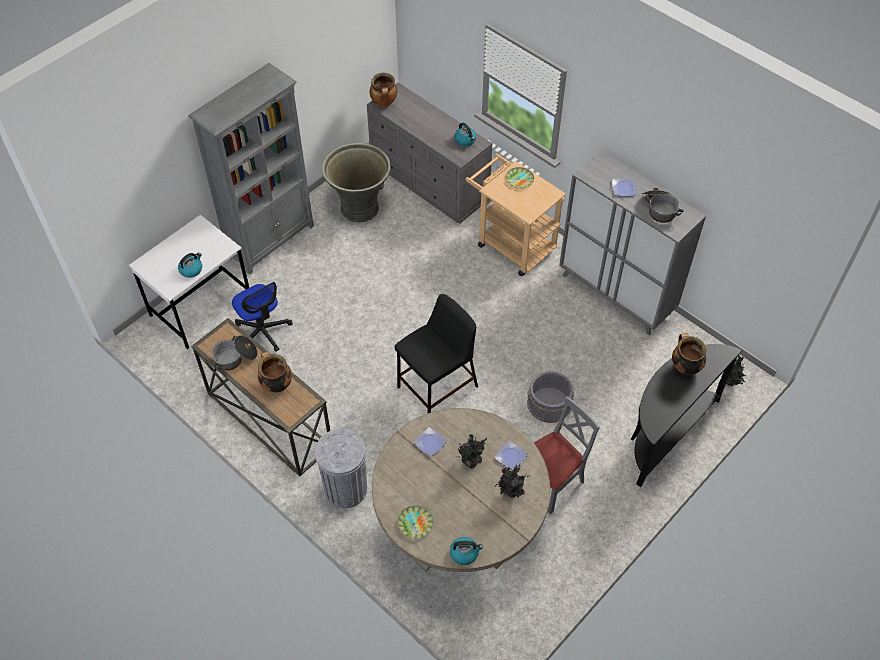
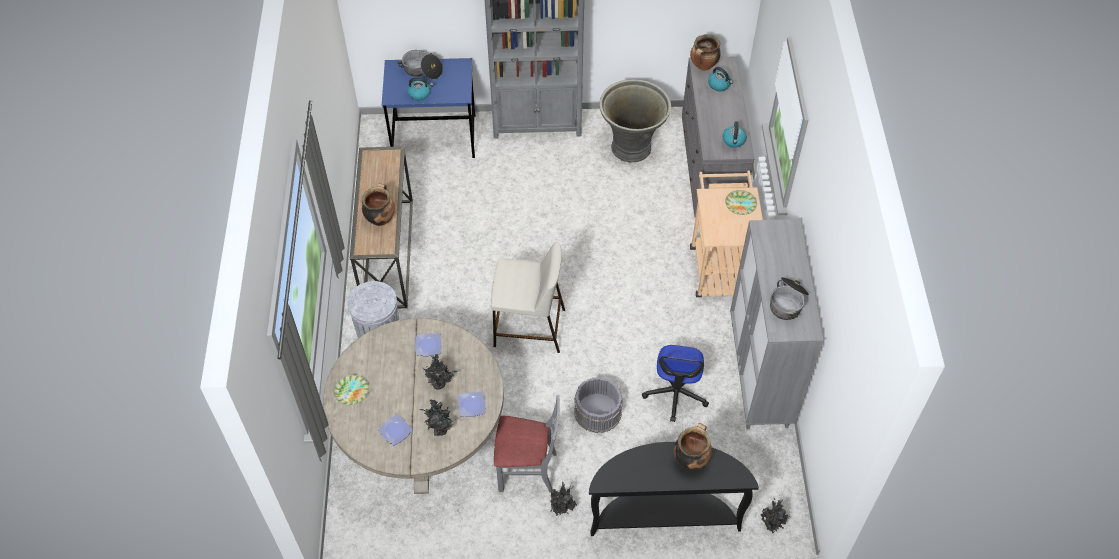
camera: 45 degrees right, 0 degrees up
(201, 307) = (435, 137): white desk -> blue desk
(235, 358) = (376, 178): cooking pot -> cooking pot (422, 70)
(263, 332) = (455, 187): office chair -> office chair (675, 394)
(437, 387) = (528, 328): black stool -> beige stool
(464, 553) = (357, 441): kettle -> kettle (719, 85)
(603, 487) = (562, 509): none -> potted plant
(624, 188) = (779, 264): plate -> plate (396, 431)

